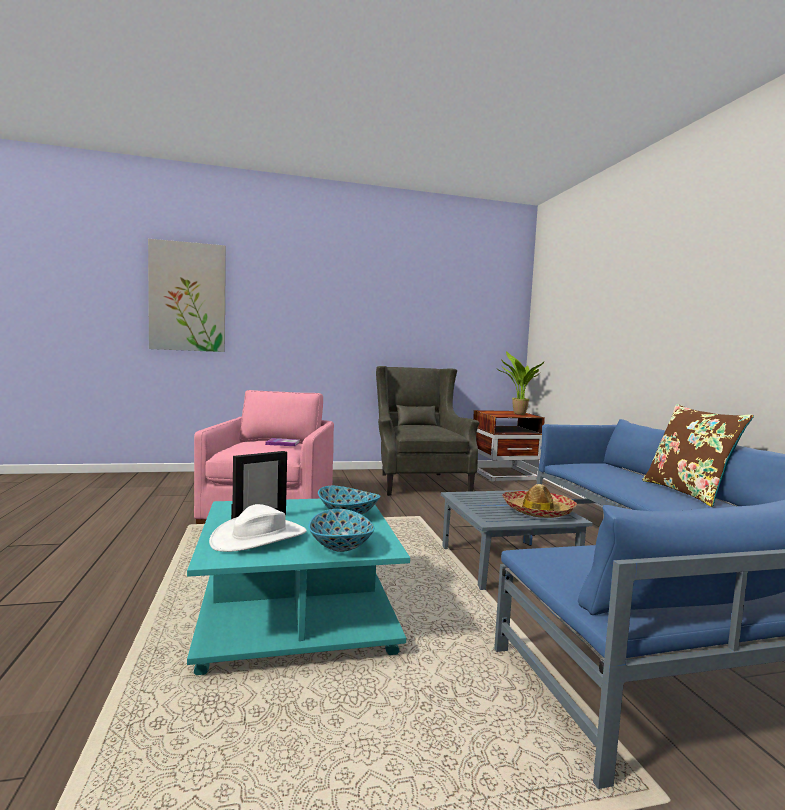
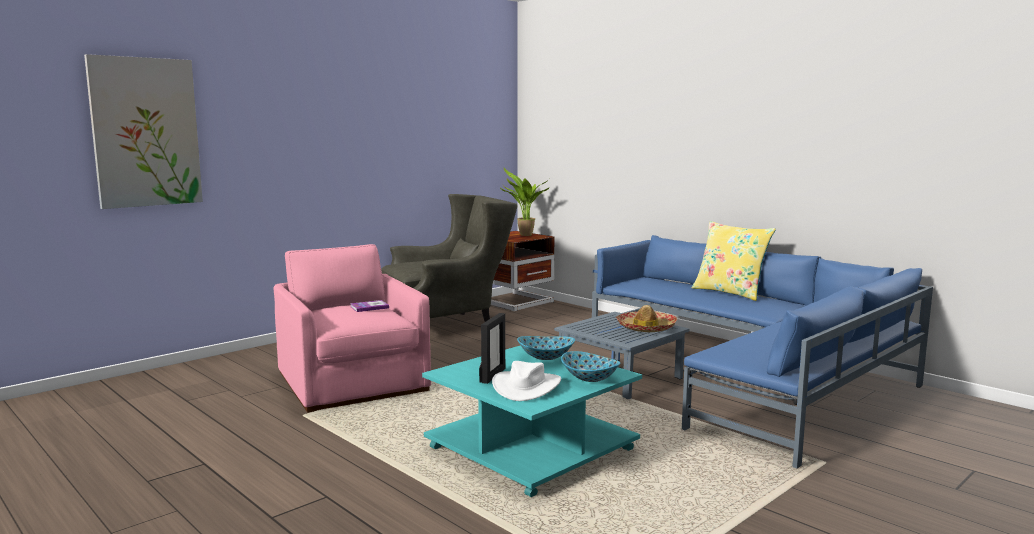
camera: 30 degrees left, 5 degrees up
(418, 481) = (447, 324): grey armchair -> grey armchair turned 105 degrees clockwise
(688, 492) = (730, 292): brown pillow -> yellow pillow

